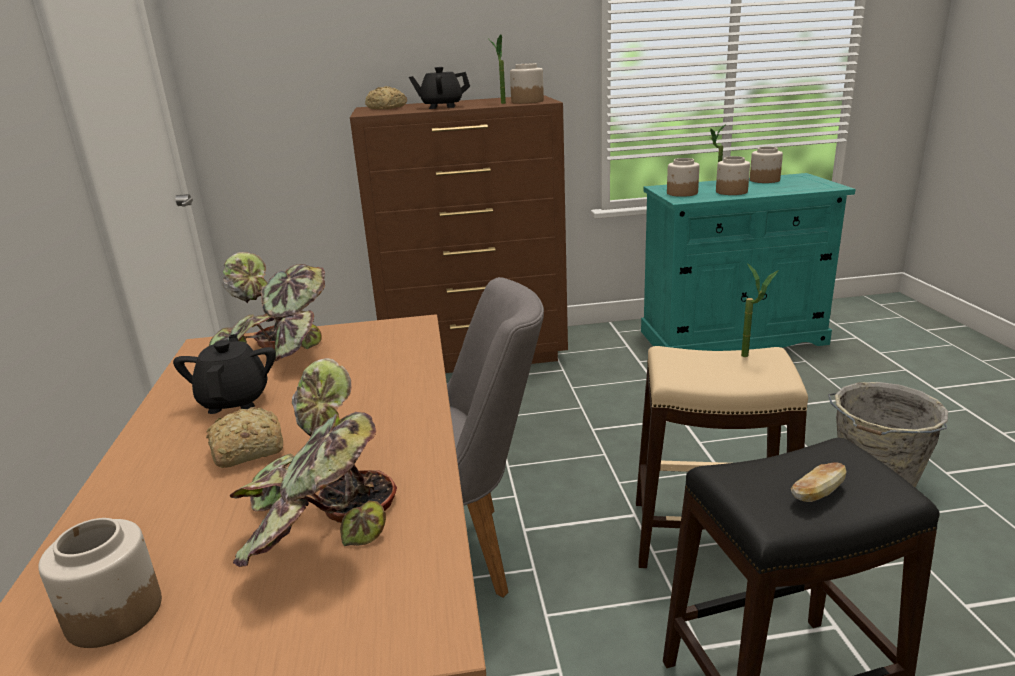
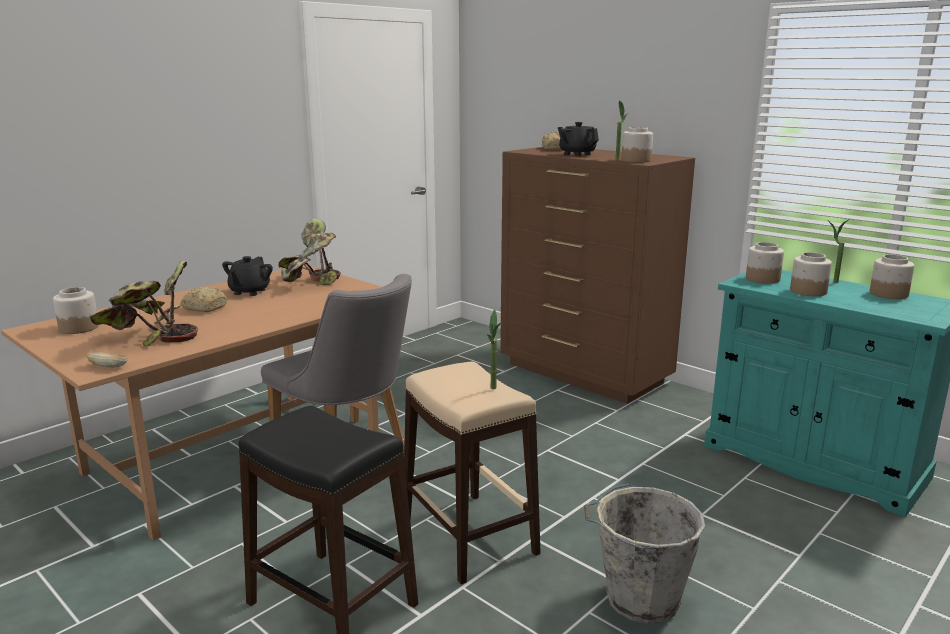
camera: 50 degrees right, 5 degrees down
(235, 400) = (249, 292): black teapot -> black teapot turned 150 degrees clockwise
(816, 494) = (308, 439): bread -> bread (108, 366)

